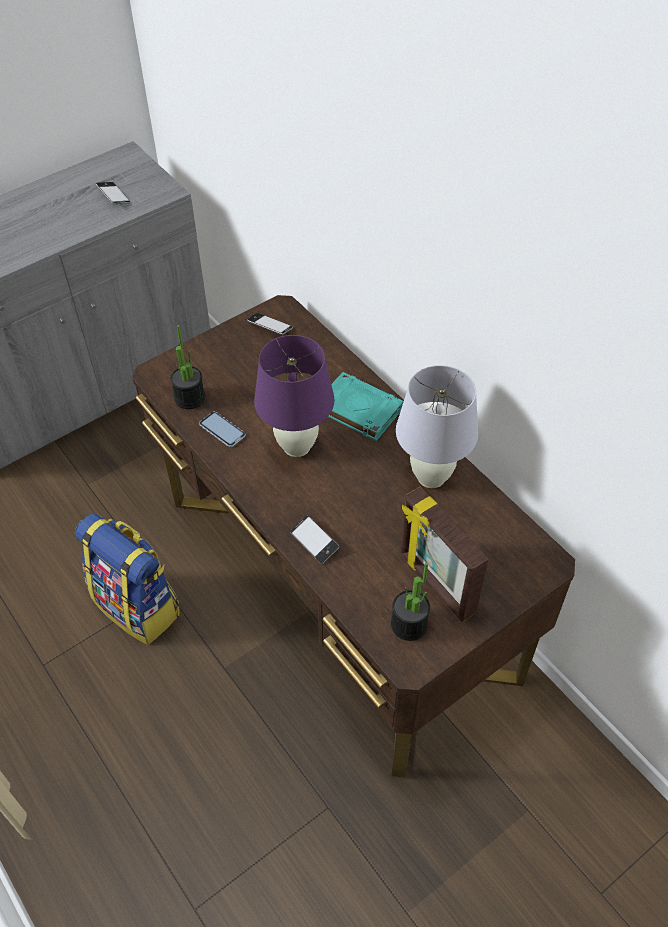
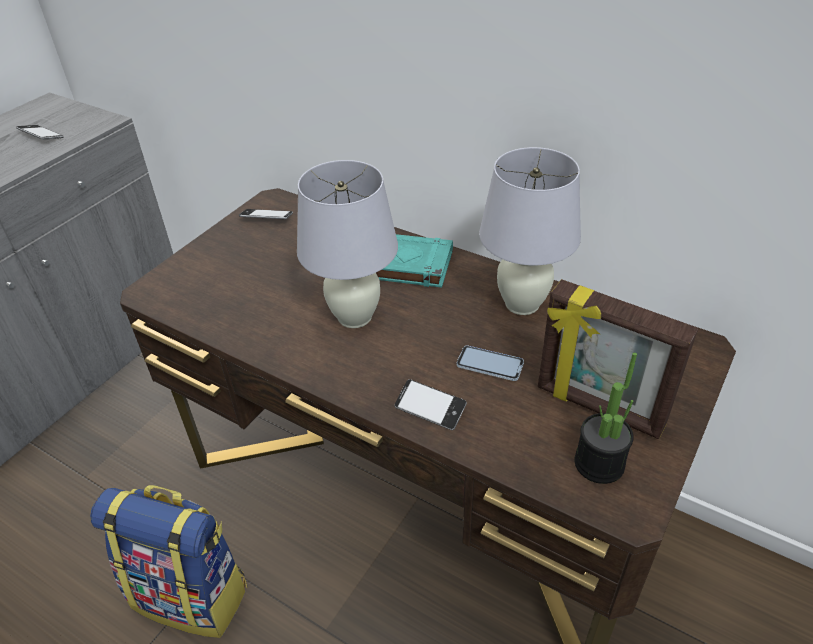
camera: 20 degrees left, 10 degrees down
(190, 398) = (202, 304): potted plant -> none
(222, 430) = (257, 325): phone -> phone (490, 364)
(296, 446) = (354, 317): purple table lamp -> white table lamp

